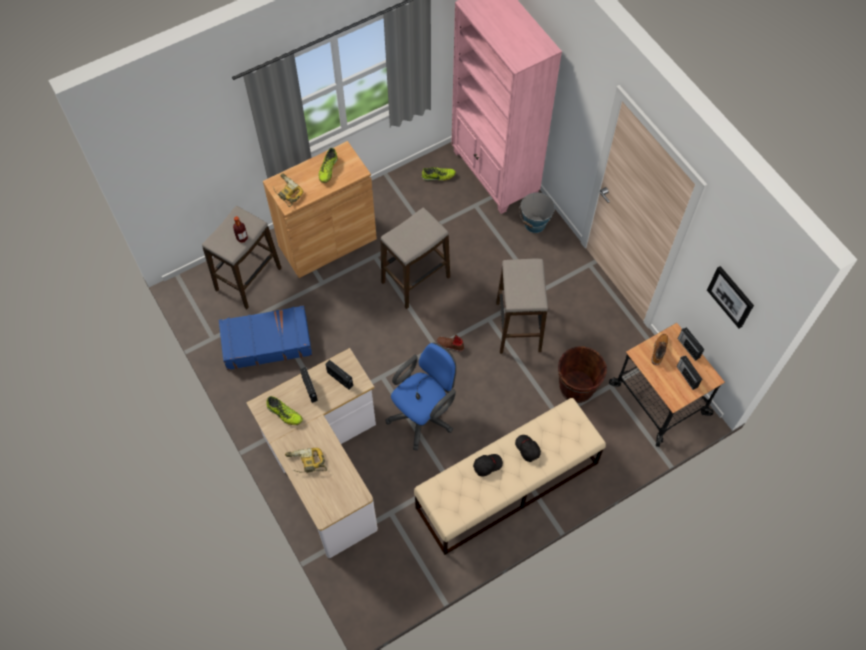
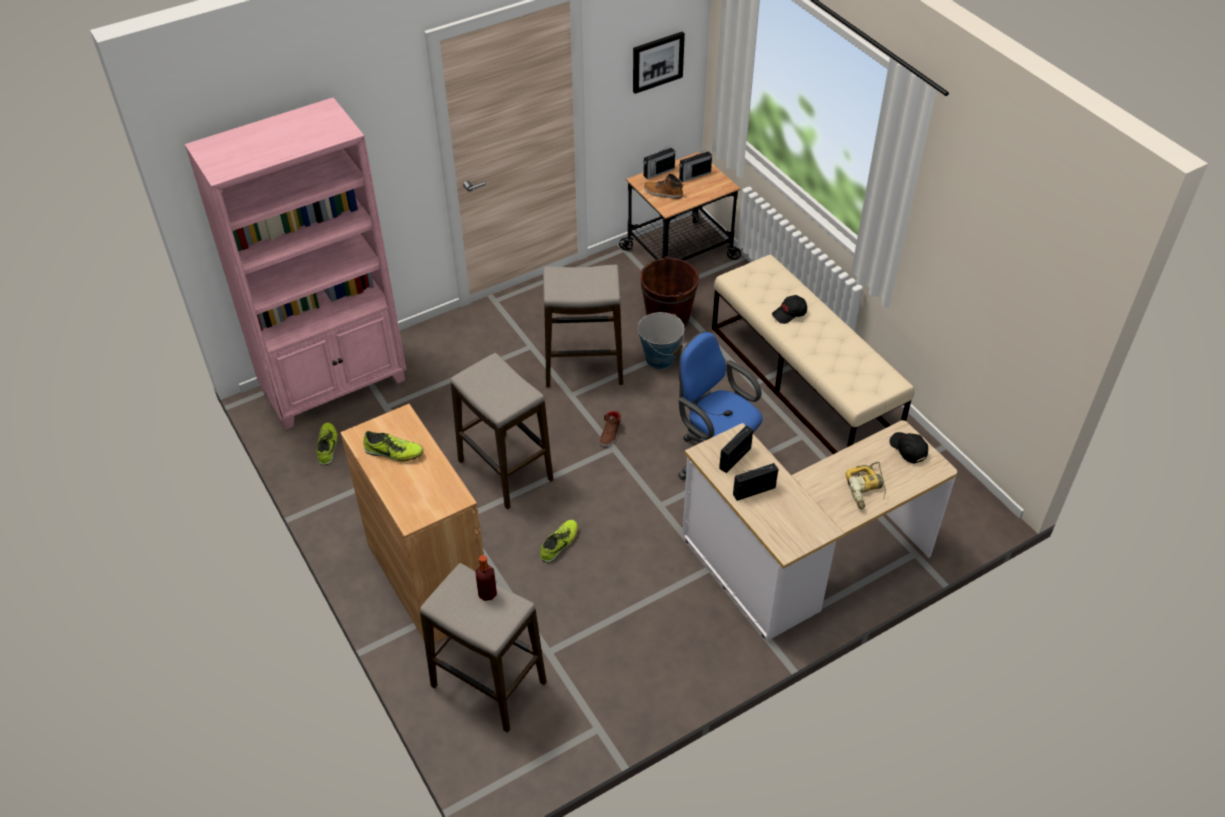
camera: 90 degrees left, 15 degrees down
(266, 342) = (606, 650): blue suitcase -> none
(284, 414) = (796, 517): shoe -> shoe (559, 544)
(286, 192) = (431, 502): power drill -> none
(487, 465) = (815, 348): black cap -> black cap (907, 449)
(535, 224) = (426, 347): bucket -> bucket (660, 359)

